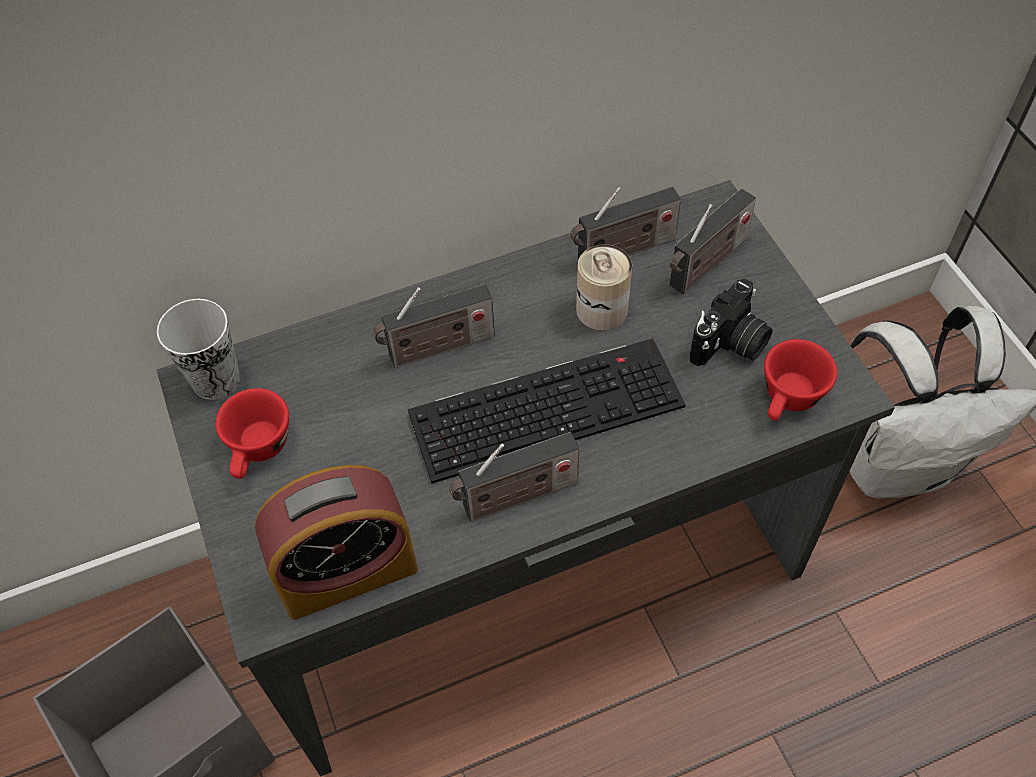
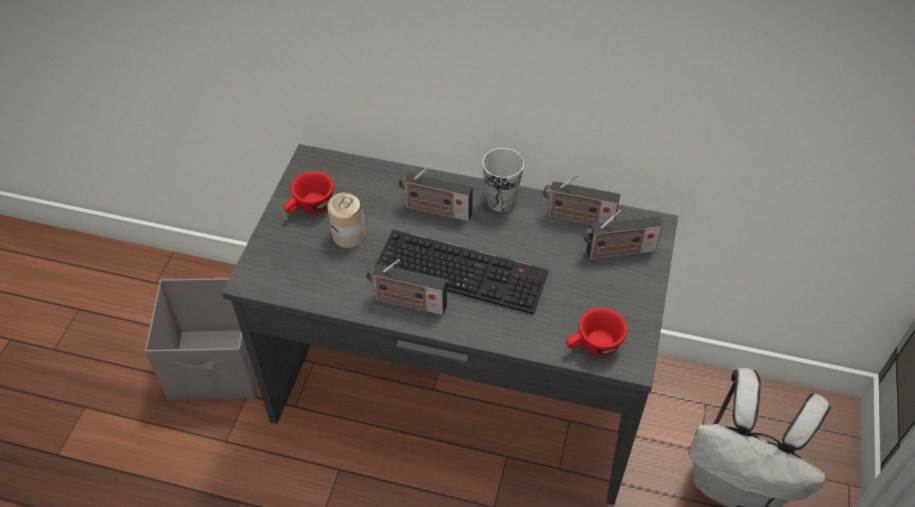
camera: 35 degrees right, 5 degrees down
(216, 379) = (320, 164): cup -> cup (501, 200)
(347, 571) = (300, 285): alarm clock -> none
(602, 309) = (537, 241): can -> can (349, 234)
(730, 344) = (590, 299): camera -> none

